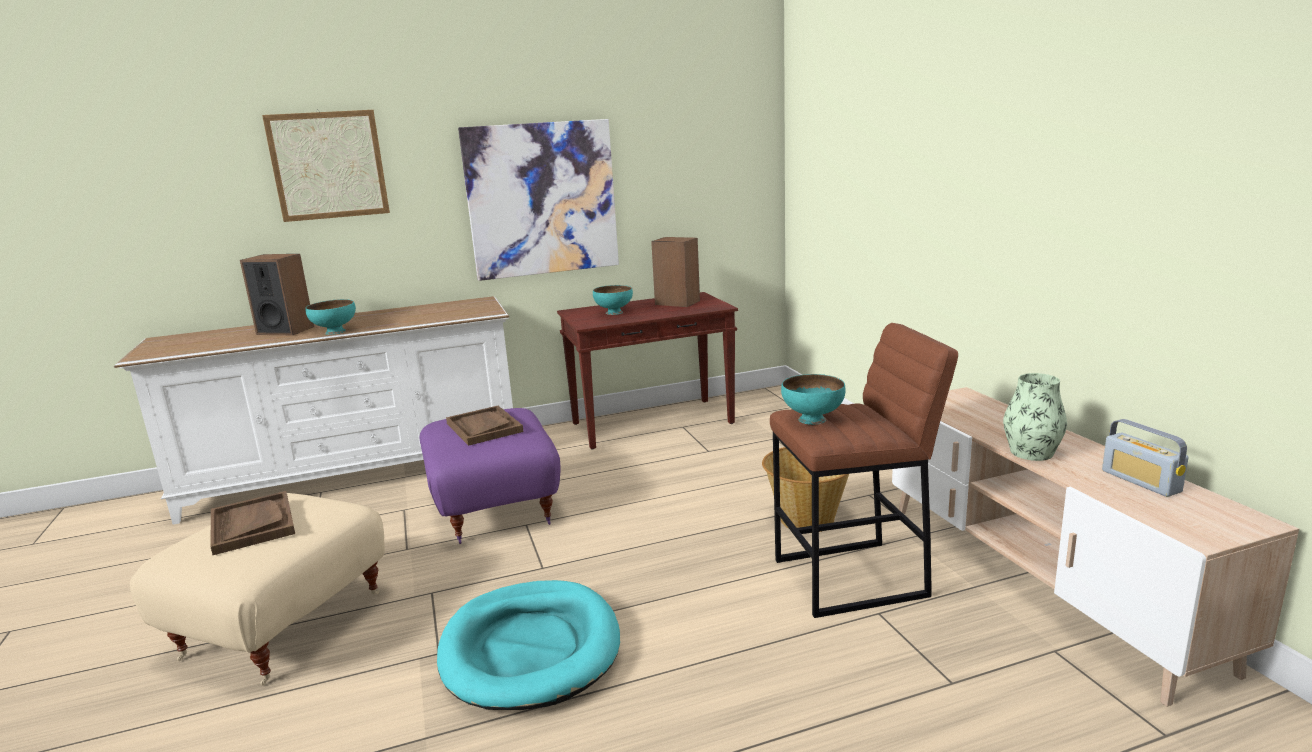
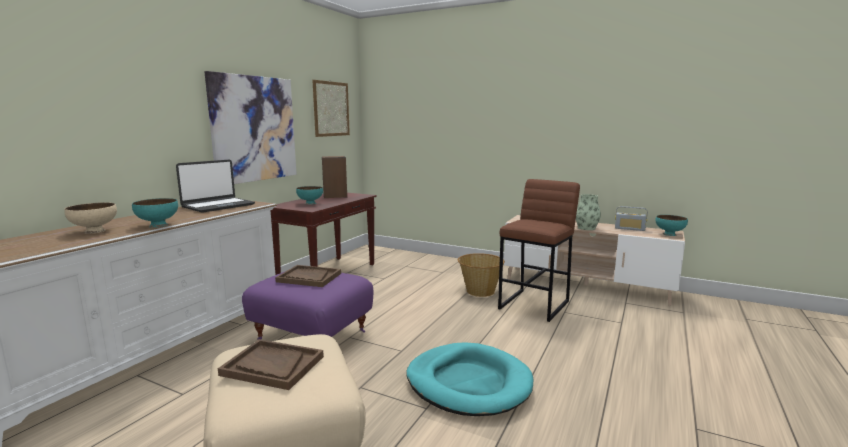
camera: 45 degrees left, 5 degrees down
(285, 330) = (95, 231): speaker -> beige bowl
(328, 164) = (106, 86): picture -> picture (331, 108)
(448, 309) = (218, 206): none -> laptop
(813, 420) = (530, 224): turquoise bowl -> turquoise bowl (669, 234)

